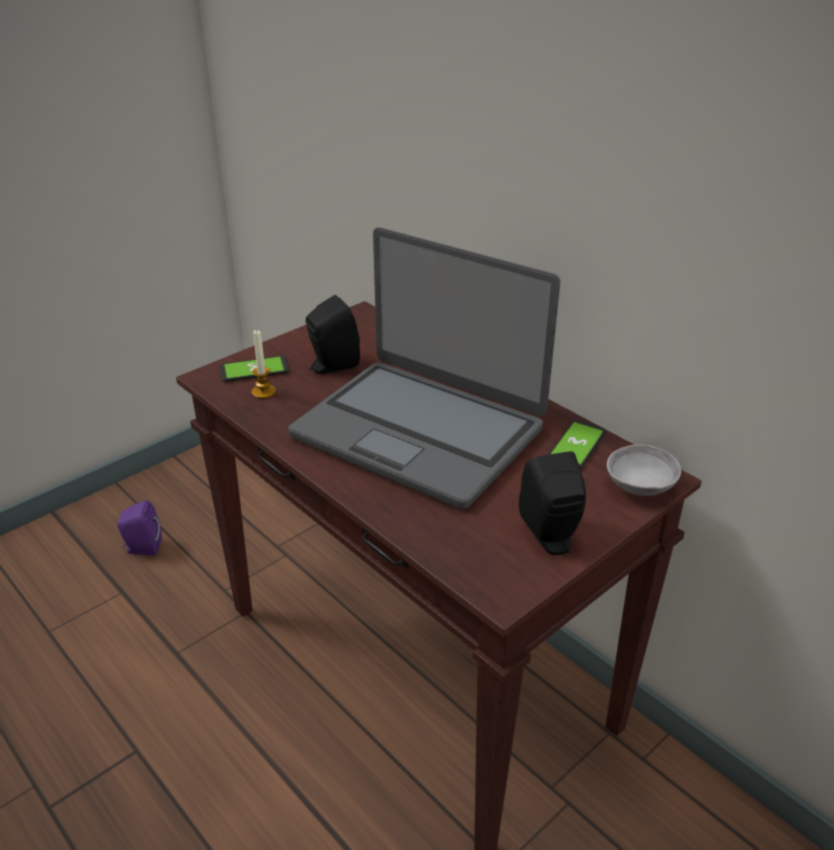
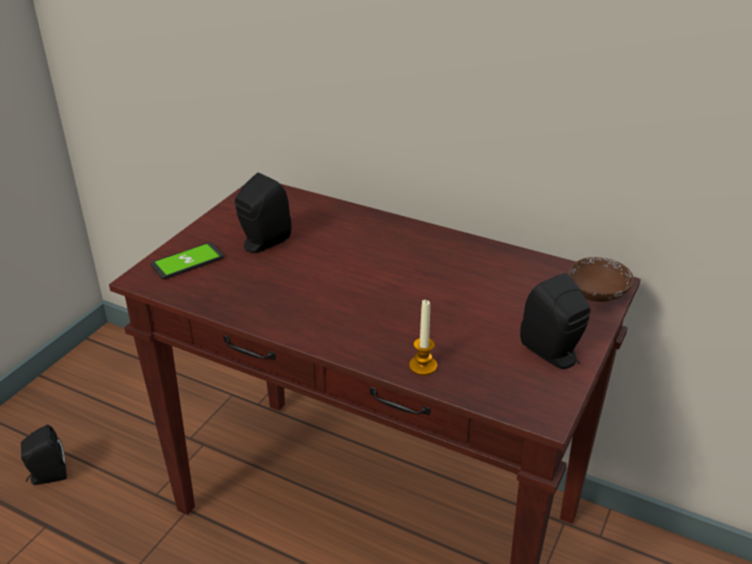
camera: 20 degrees left, 0 degrees up
(142, 548) = (47, 476): purple speaker -> black speaker
(263, 392) = (211, 281): candle -> candle (423, 366)
(419, 431) = (383, 287): laptop -> none
(576, 446) = (525, 271): phone -> none
(640, 486) = (597, 294): grey bowl -> brown bowl

